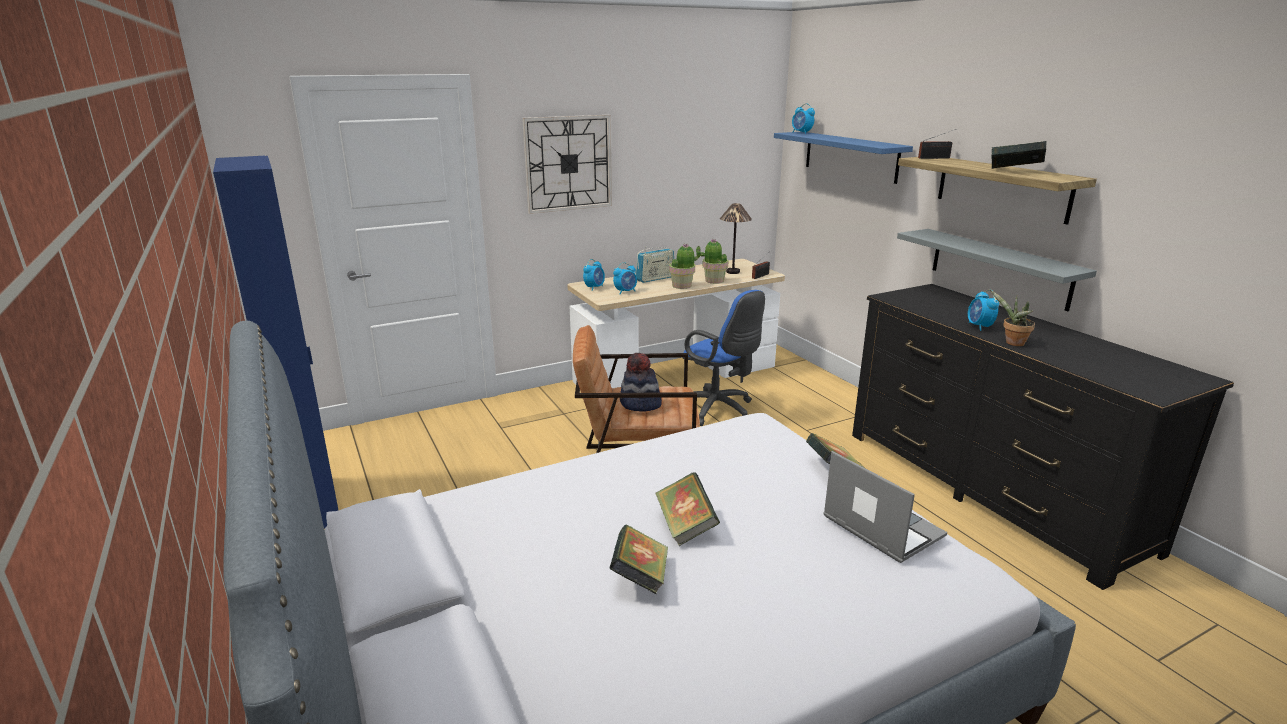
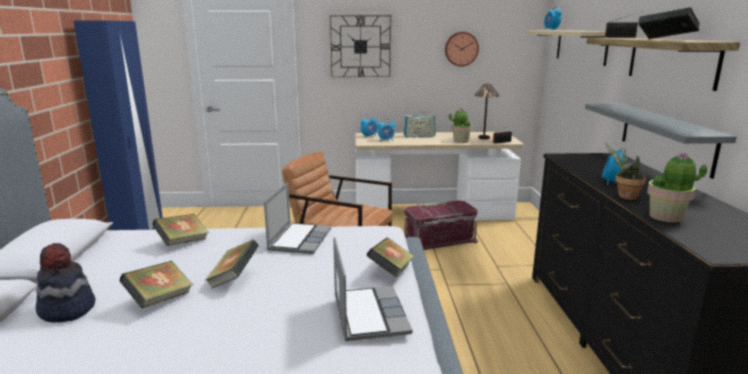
camera: 25 degrees right, 5 degrees down
(547, 495) = (183, 242): none -> book
(640, 404) = (336, 212): hat -> hat (67, 309)
(682, 286) = (431, 141): potted plant -> potted plant (666, 217)
(684, 455) = (299, 239): none -> laptop
(691, 158) = (461, 49): none -> wall clock
(718, 411) = (439, 240): blue office chair -> red storage box
(850, 156) = (580, 46): blue shelf -> beige shelf

